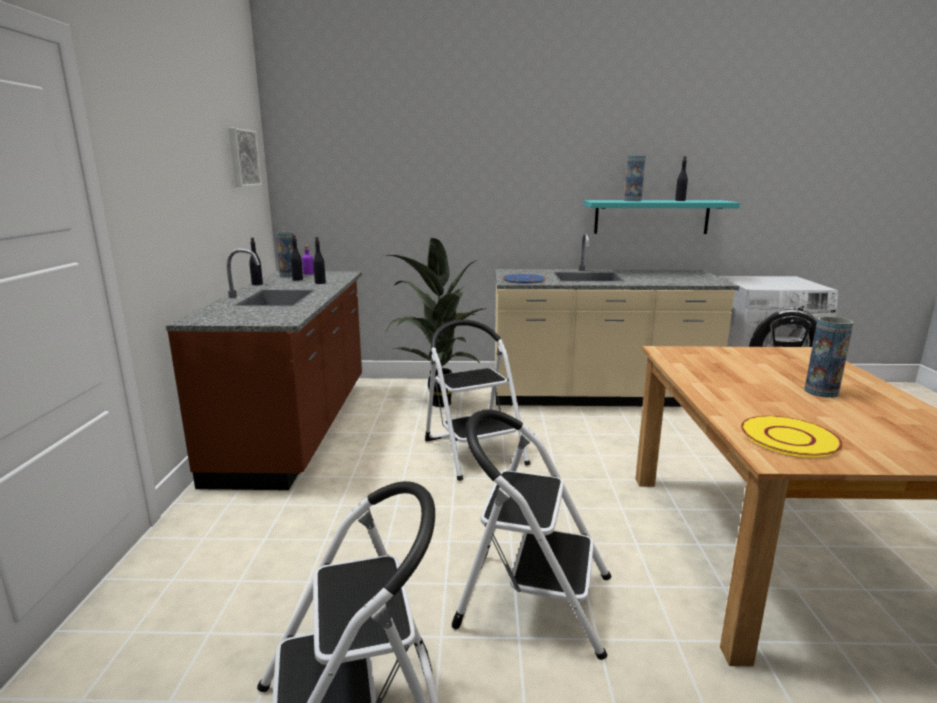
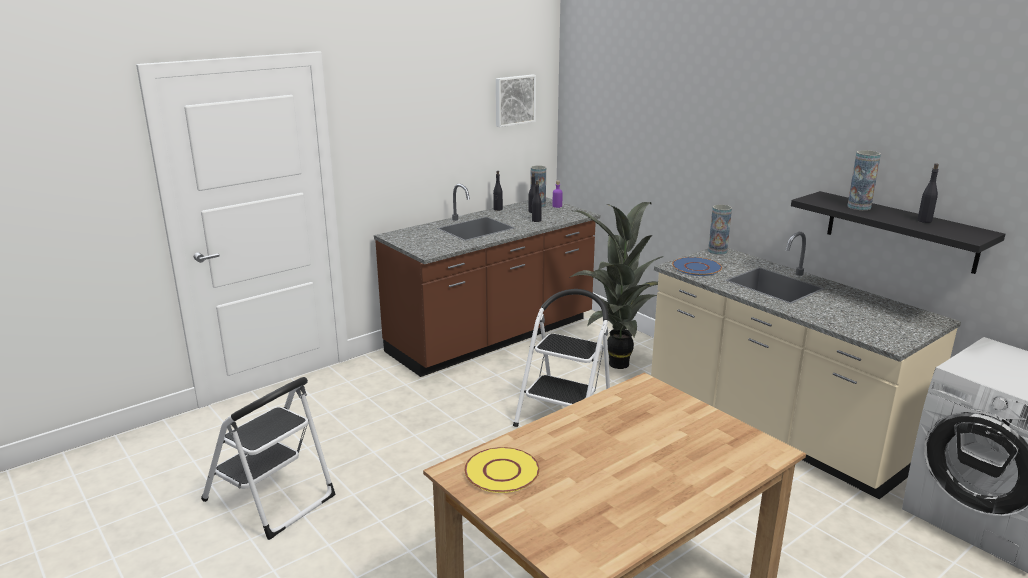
camera: 50 degrees right, 5 degrees up
(529, 600) = (417, 511): step ladder -> none
(651, 217) = (900, 231): turquoise shelf -> black shelf
(821, 392) = (639, 471): vase -> vase (717, 251)

